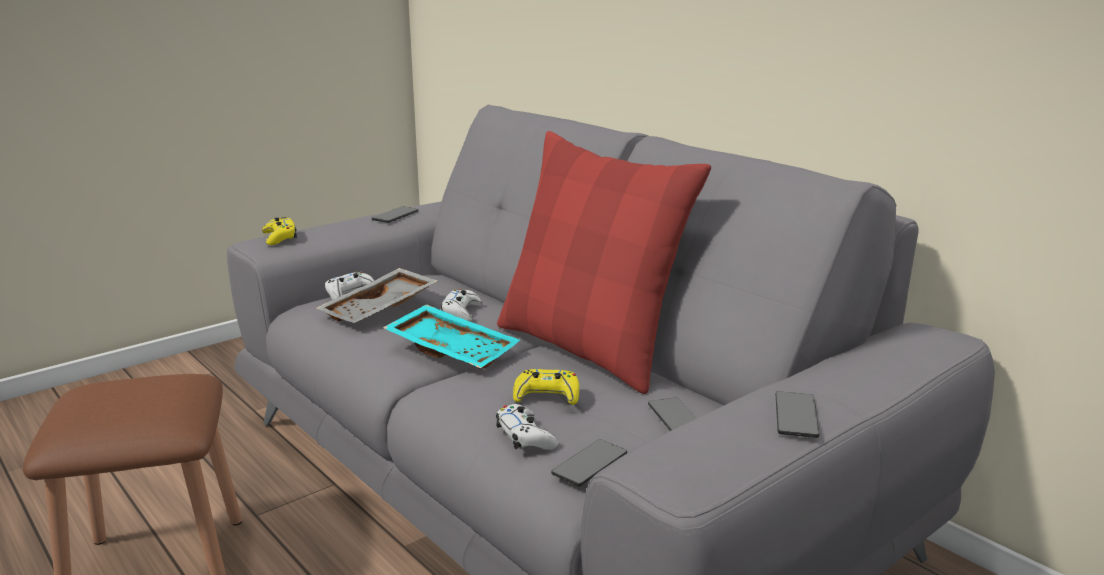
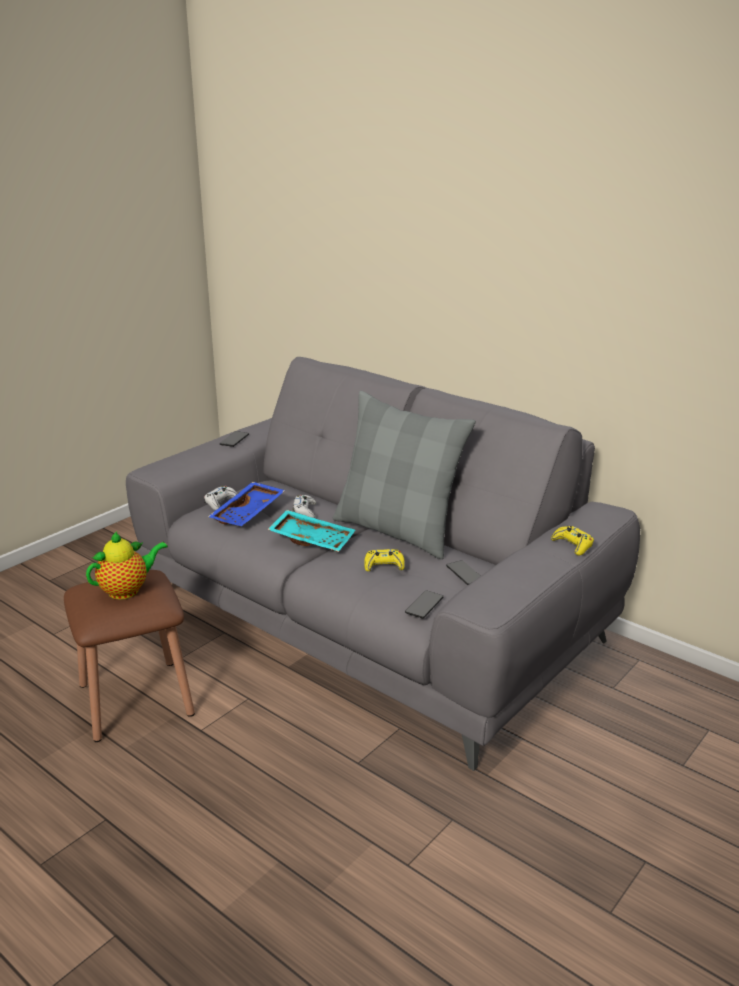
camera: 10 degrees left, 5 degrees up
(136, 398) = (127, 590): none -> teapot
(280, 237) = (163, 465): yellow game controller -> yellow game controller (572, 545)
(380, 310) = (249, 513): grey tray -> blue tray
(525, 436) = (381, 592): white game controller -> none
(588, 349) = (397, 531): red pillow -> grey pillow
(796, 416) = (537, 569): phone -> none

